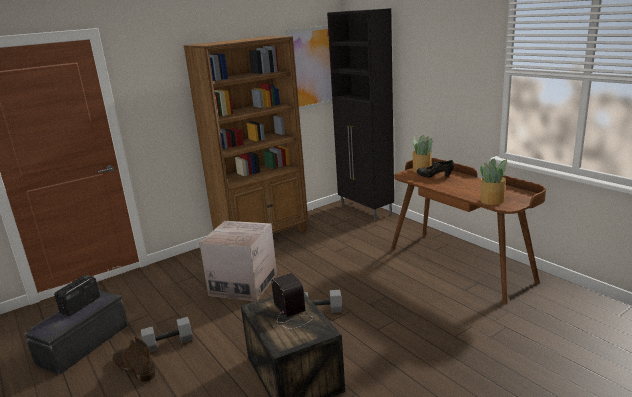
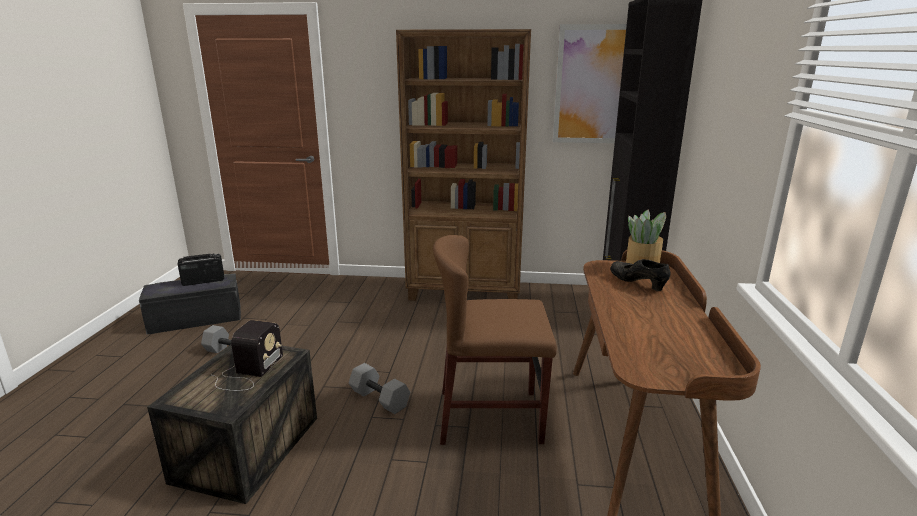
camera: 40 degrees right, 0 degrees up
(134, 368) = (182, 358): brown boot -> none
(243, 284) = (368, 331): cardboard box -> none
(387, 286) = (490, 416): none -> brown chair
(492, 200) = (641, 352): potted plant -> none

